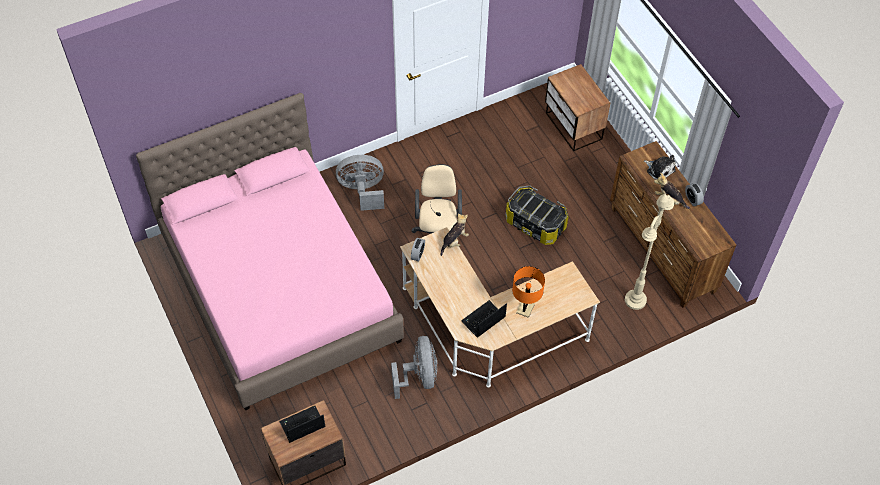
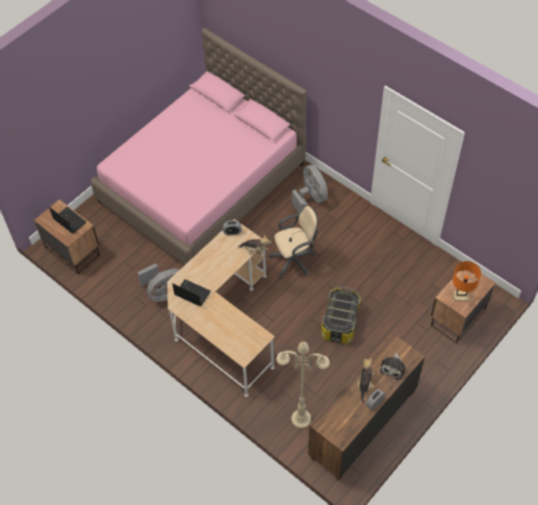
camera: 70 degrees right, 0 degrees up
(525, 308) = (214, 317): orange table lamp -> orange table lamp (461, 296)

